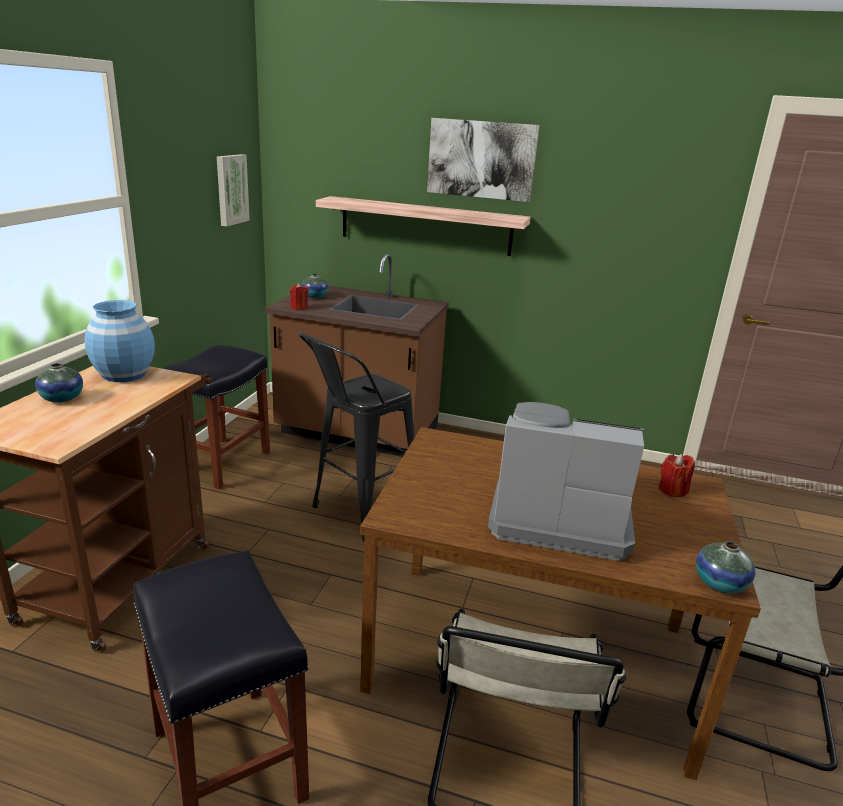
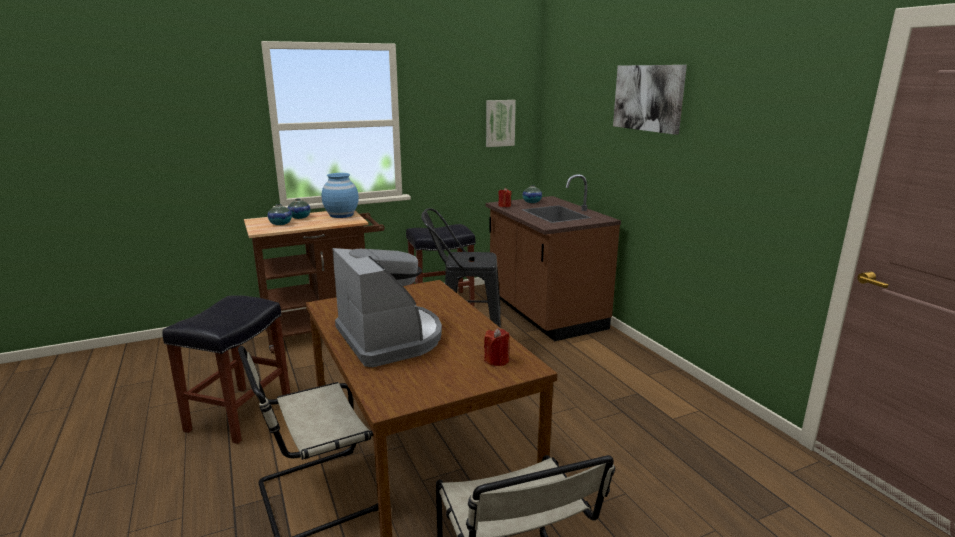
camera: 50 degrees right, 5 degrees down
(425, 226) = (614, 154): shelf -> none
(720, 583) = (384, 402): vase -> vase (280, 224)

